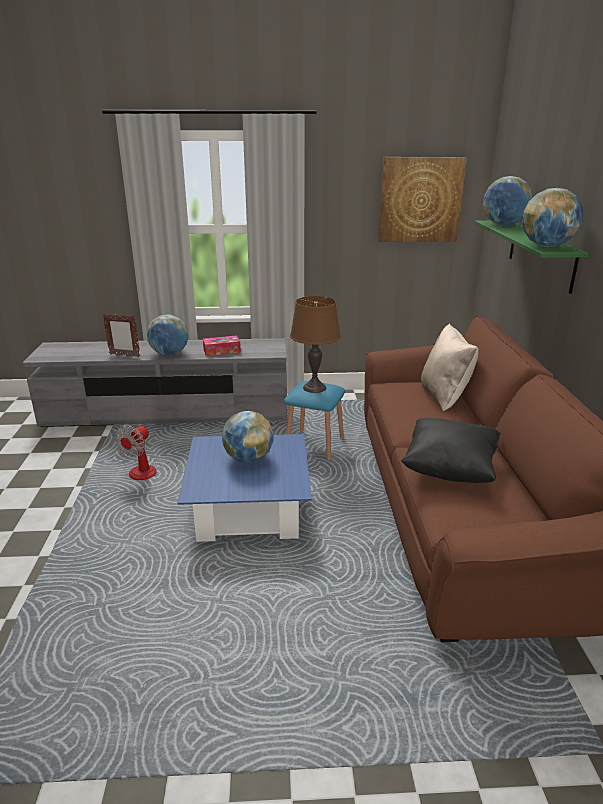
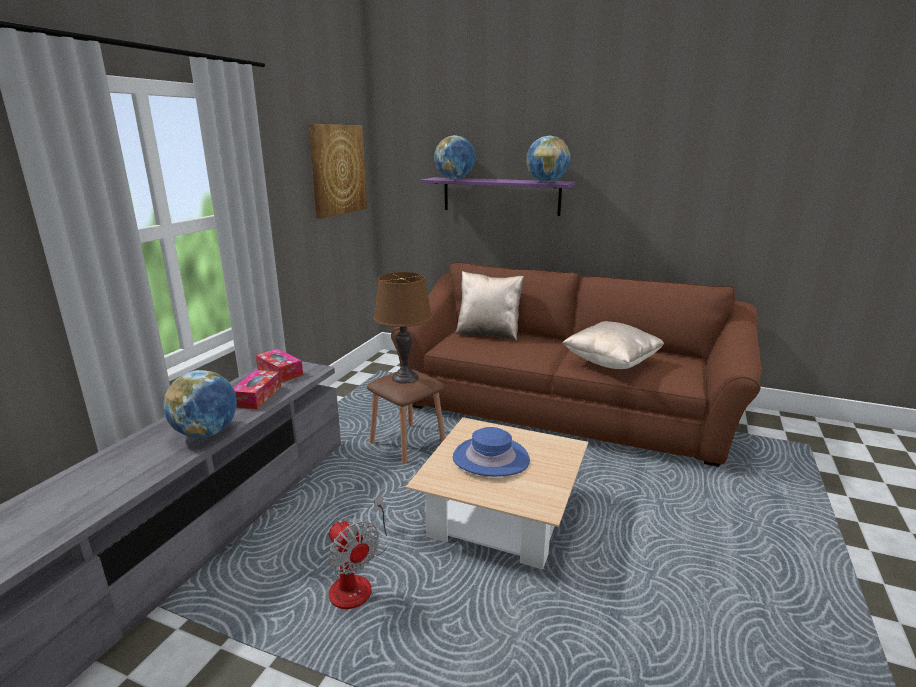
camera: 65 degrees left, 5 degrees down
(124, 355) = (146, 472): picture frame -> none
(248, 458) = (490, 458): globe -> blue hat
(249, 510) = (501, 516): blue coffee table -> beige coffee table
(261, 346) = (280, 372): none -> tissue box
(314, 445) = (407, 443): blue stool -> brown stool
(449, 469) = (611, 363): black pillow -> beige pillow
(541, 254) = (501, 196): green shelf -> purple shelf

